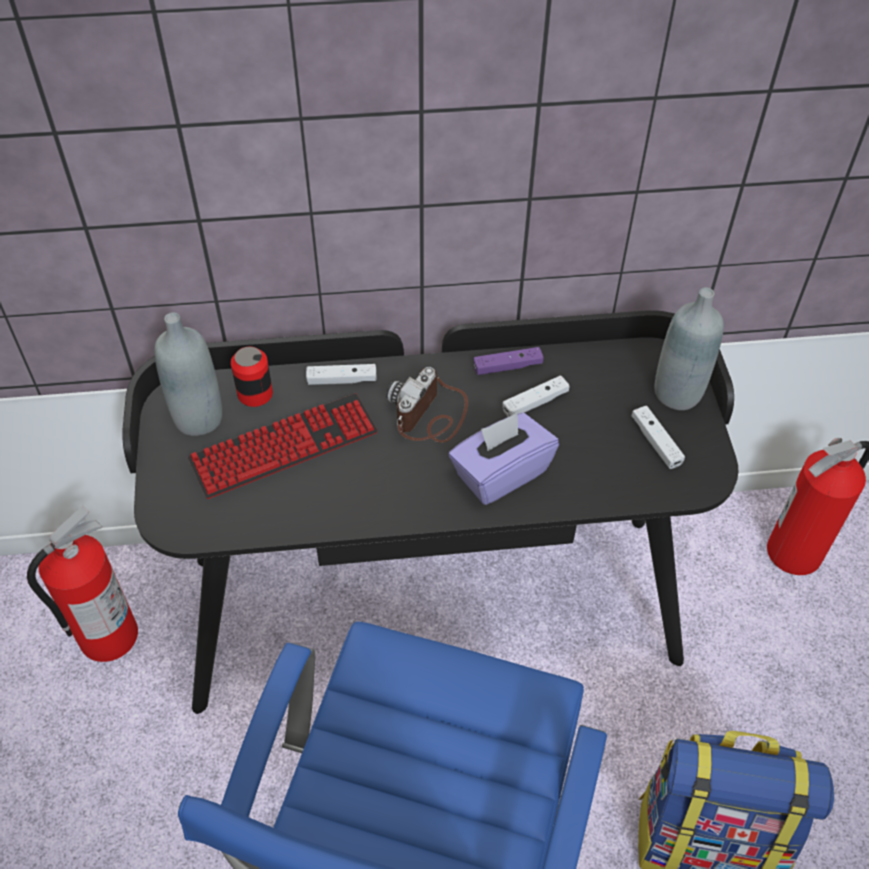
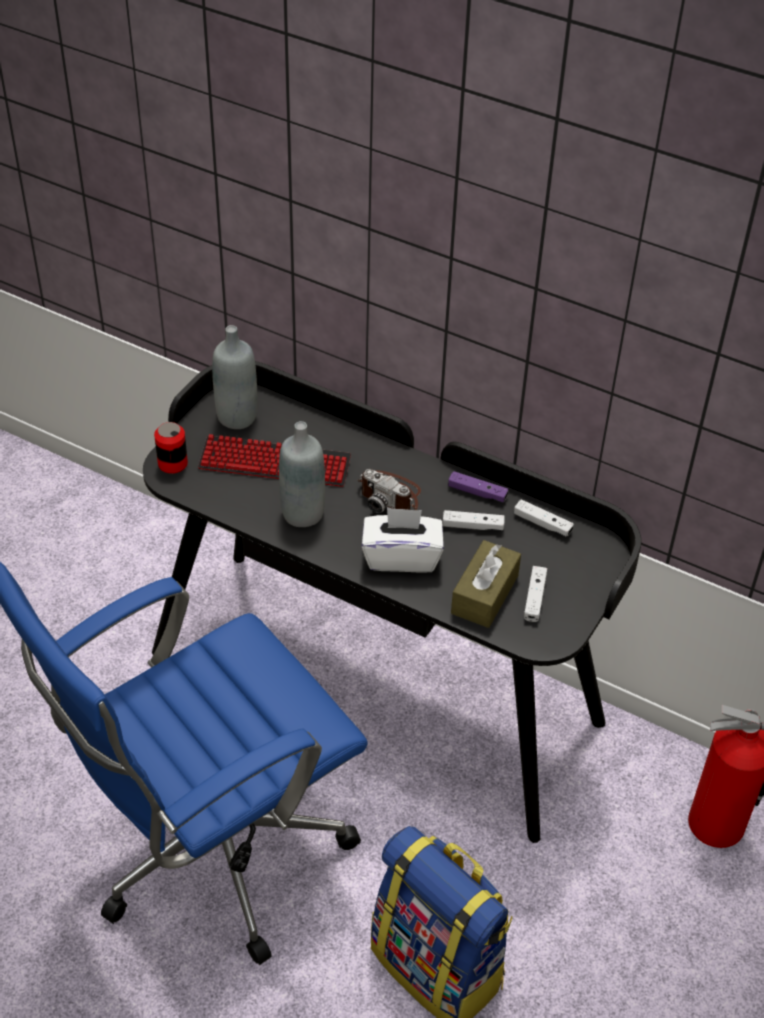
camera: 35 degrees right, 5 degrees down
(107, 636) = (135, 570): fire extinguisher -> none
(255, 394) = (286, 420): can -> can (172, 463)
(342, 380) = (352, 441): white game controller -> white game controller (542, 524)
(430, 415) = (390, 495): camera -> camera turned 120 degrees counterclockwise
(500, 473) = (401, 557): purple tissue box -> white tissue box
(610, 465) = (484, 594): none -> brown tissue box
(677, 393) = (587, 576): grey bottle -> grey bottle (302, 513)

